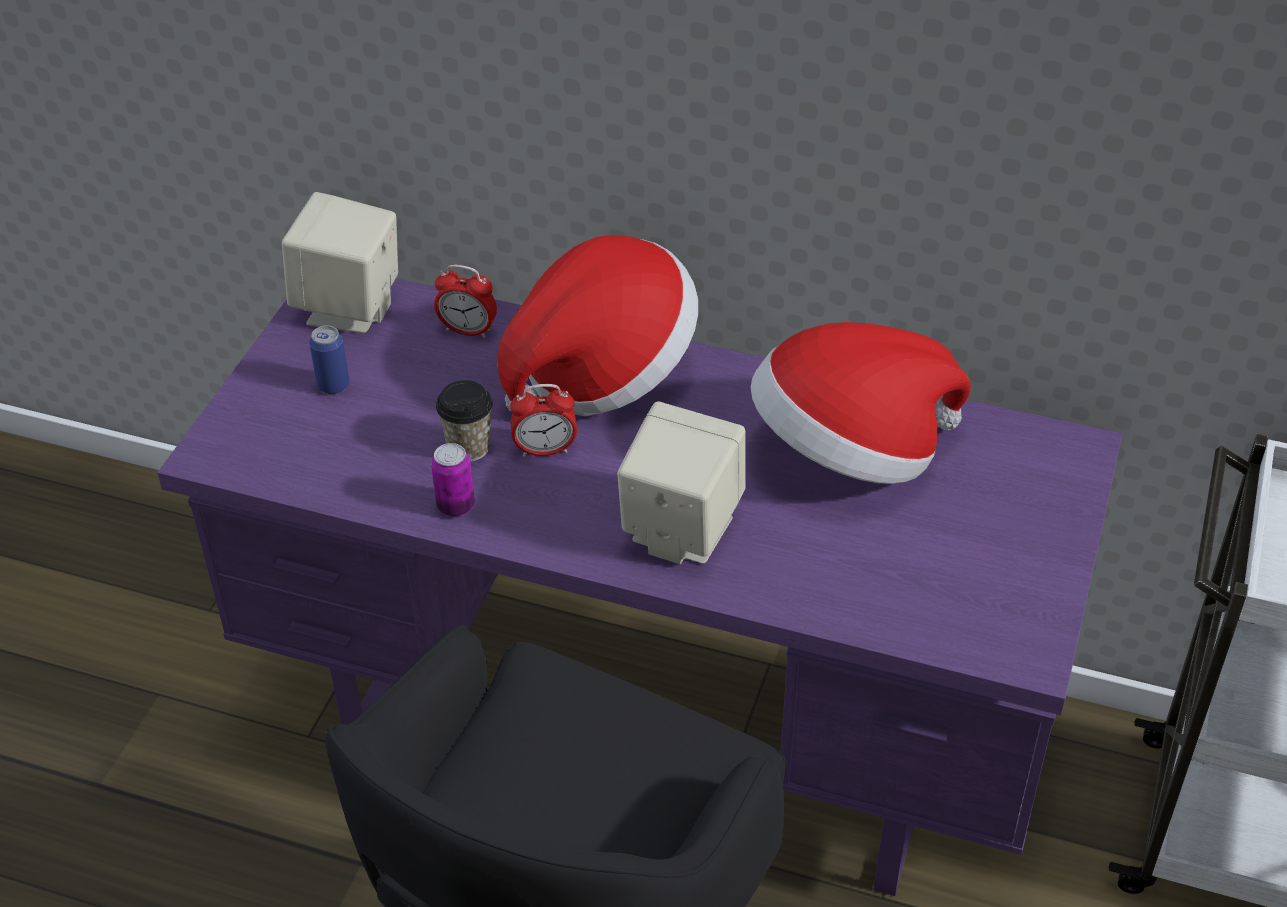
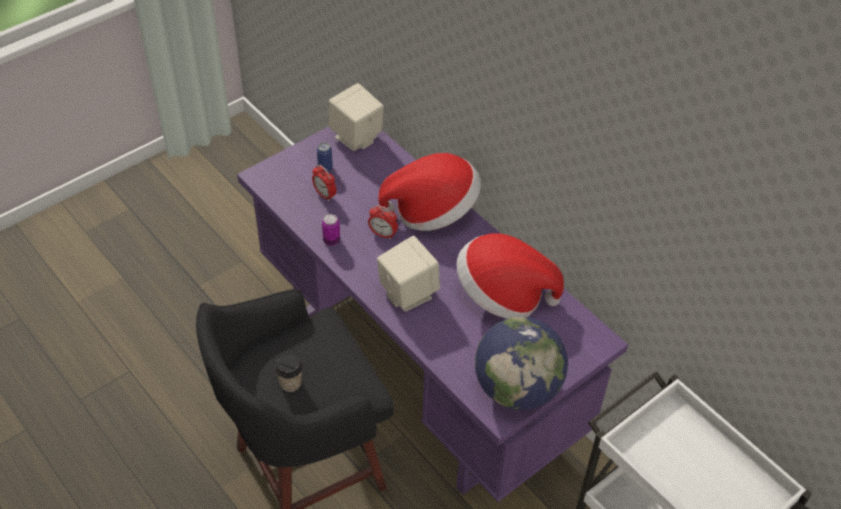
camera: 30 degrees right, 5 degrees up
(468, 330) = (394, 168): alarm clock -> alarm clock (324, 195)
(468, 447) = (355, 219): cup -> cup (290, 383)
(1016, 596) = (517, 388): none -> globe

